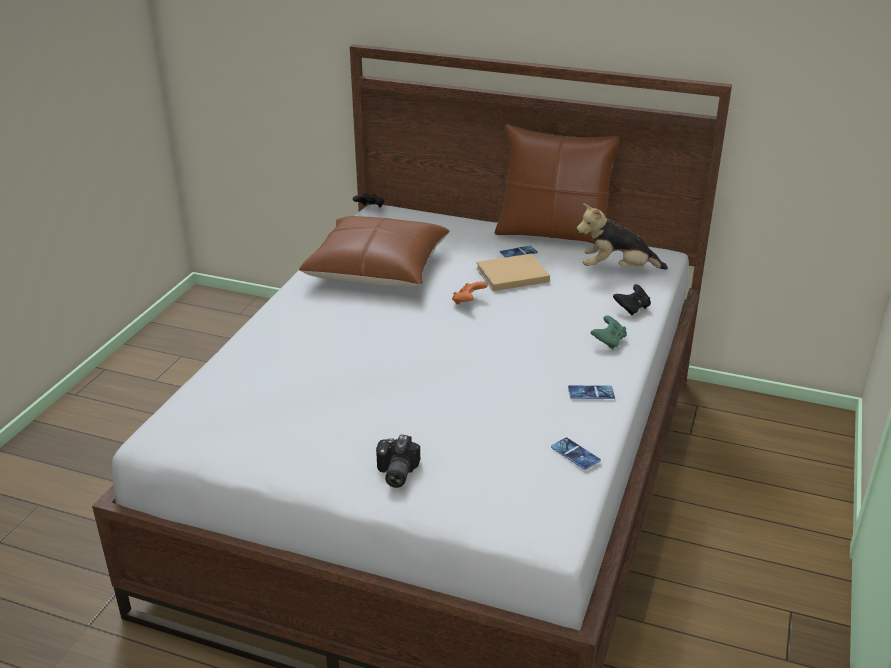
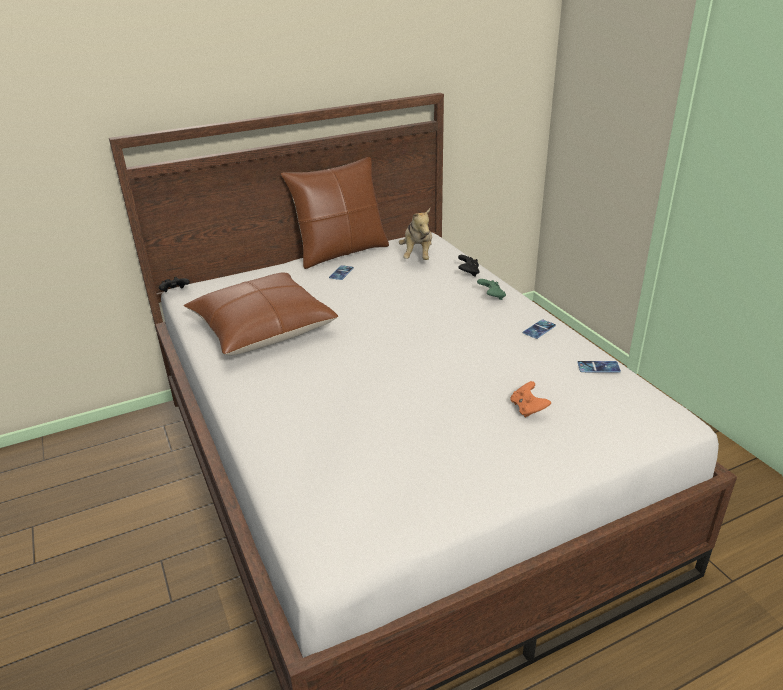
camera: 45 degrees left, 0 degrees up
(394, 473) = (536, 448): camera -> none
(468, 302) = (368, 317): orange game controller -> orange game controller (528, 409)
(510, 275) = (363, 288): beige book -> none
(617, 269) = (417, 256): plush toy -> plush toy turned 45 degrees counterclockwise

